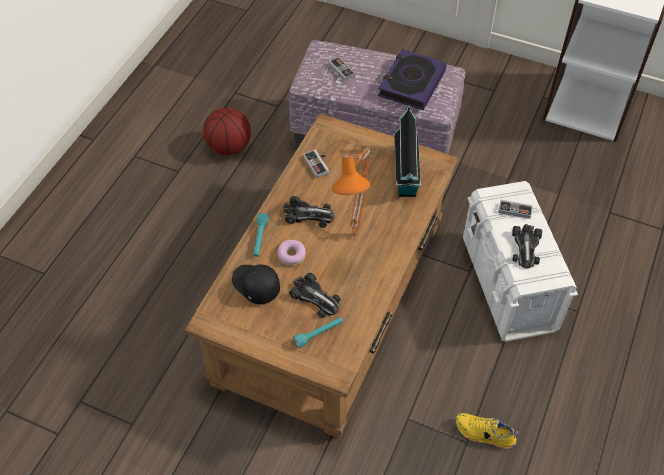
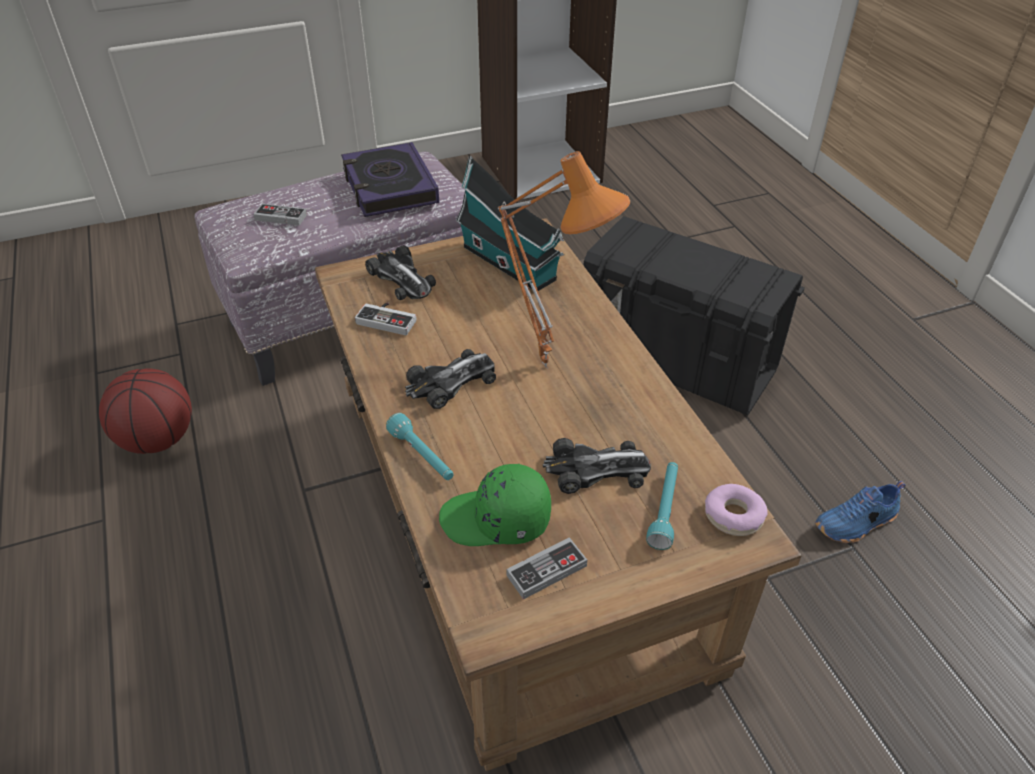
camera: 45 degrees left, 10 degrees down
(255, 286) = (496, 520): black cap -> green cap
(292, 255) = (495, 443): donut -> donut (733, 516)
(484, 434) = (856, 524): yellow shoe -> blue shoe
(508, 284) = (677, 360): white storage box -> black storage box
(515, 210) = (653, 246): game controller -> game controller (546, 570)
(525, 247) = (712, 271): toy car -> toy car (401, 278)

